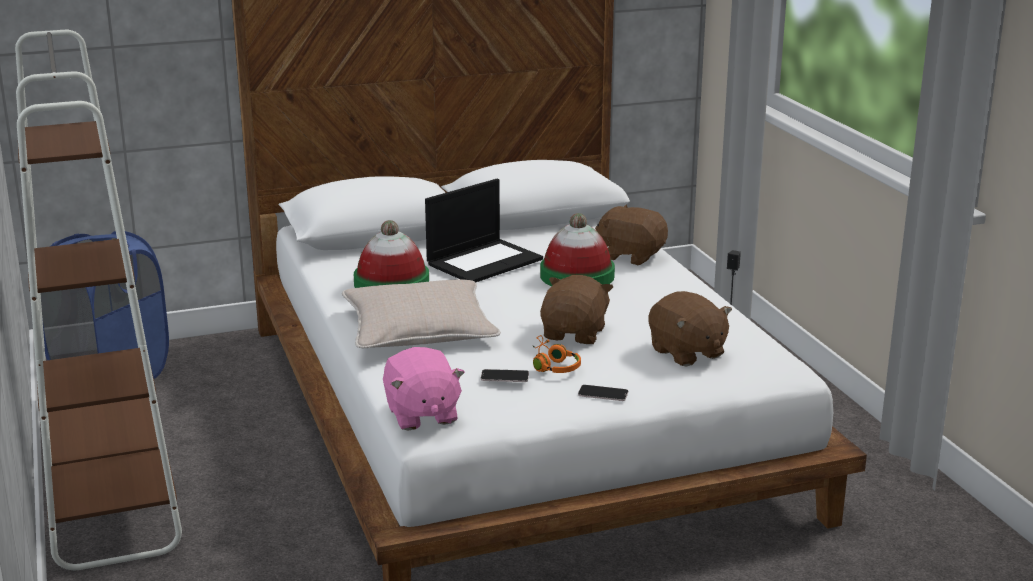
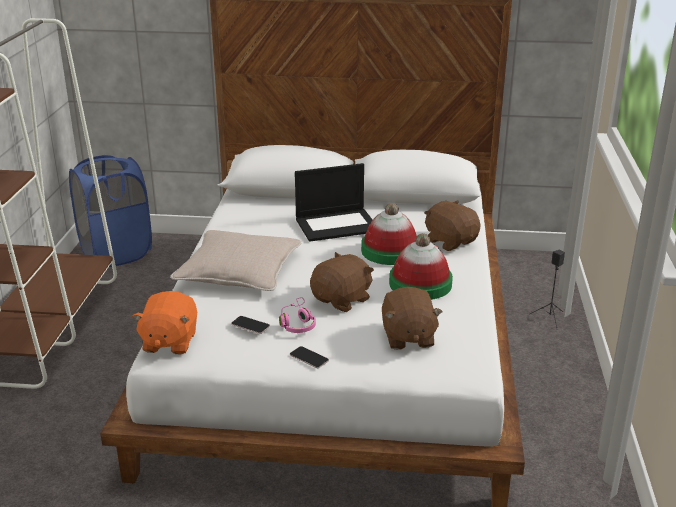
camera: 25 degrees right, 5 degrees up
(391, 283) = (257, 230): hat -> hat (420, 284)
(421, 415) = (169, 342): pink plush toy -> orange plush toy
(552, 365) = (297, 323): orange headphones -> pink headphones

